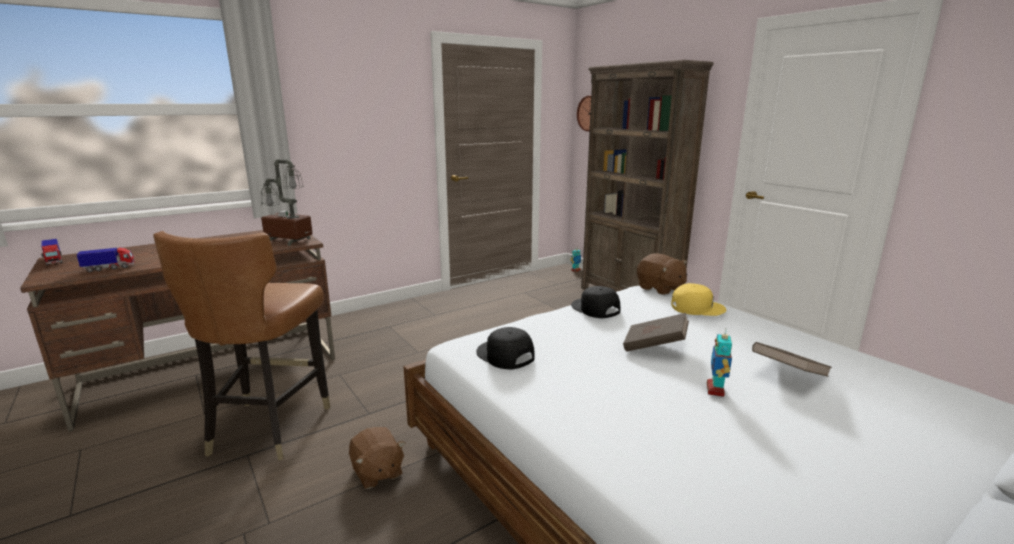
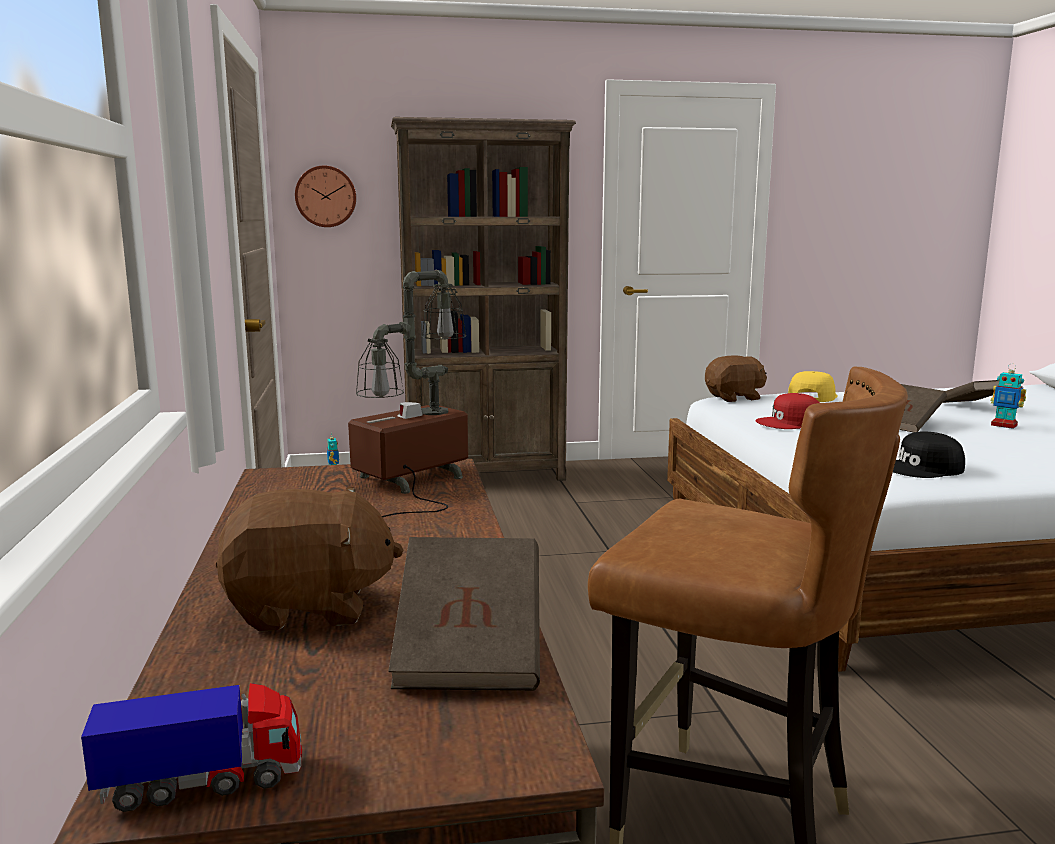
camera: 65 degrees left, 5 degrees down
(109, 268) = (470, 652): toy truck -> brown book
(377, 472) = (895, 720): brown plush toy -> brown plush toy (308, 607)
(595, 308) = (790, 423): black cap -> red cap

